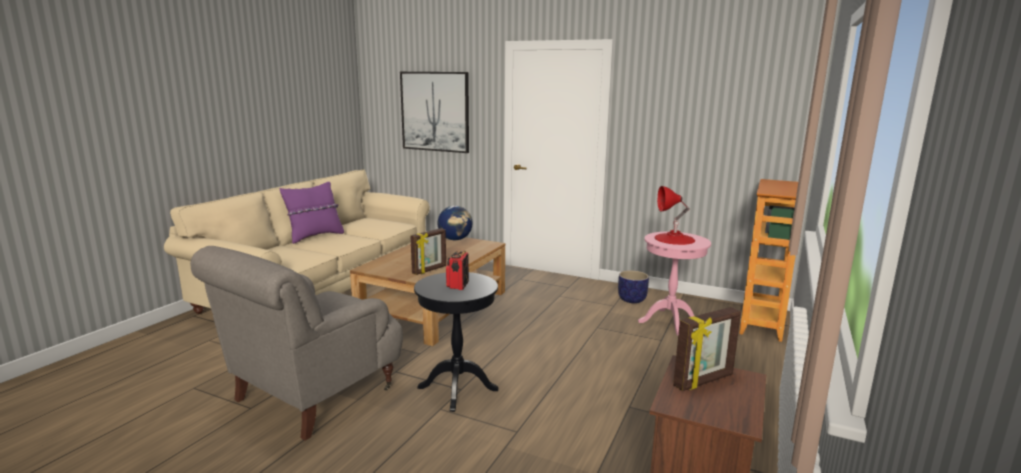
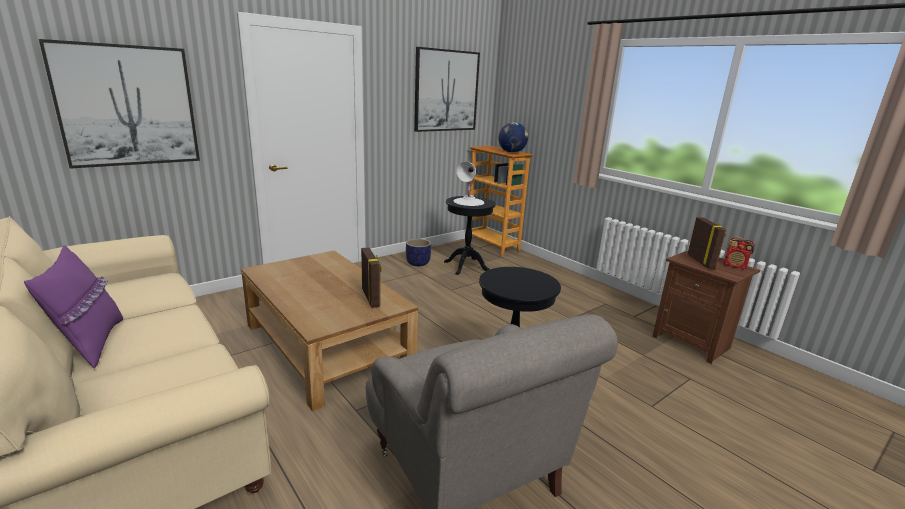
camera: 65 degrees left, 5 degrees up
(455, 239) = (286, 265): globe -> globe (512, 152)
(457, 285) = (521, 281): radio -> radio (735, 265)
(669, 322) = (466, 266): pink side table -> black side table
(674, 239) = (469, 201): red table lamp -> white table lamp
(725, 104) = (446, 91): none -> picture

